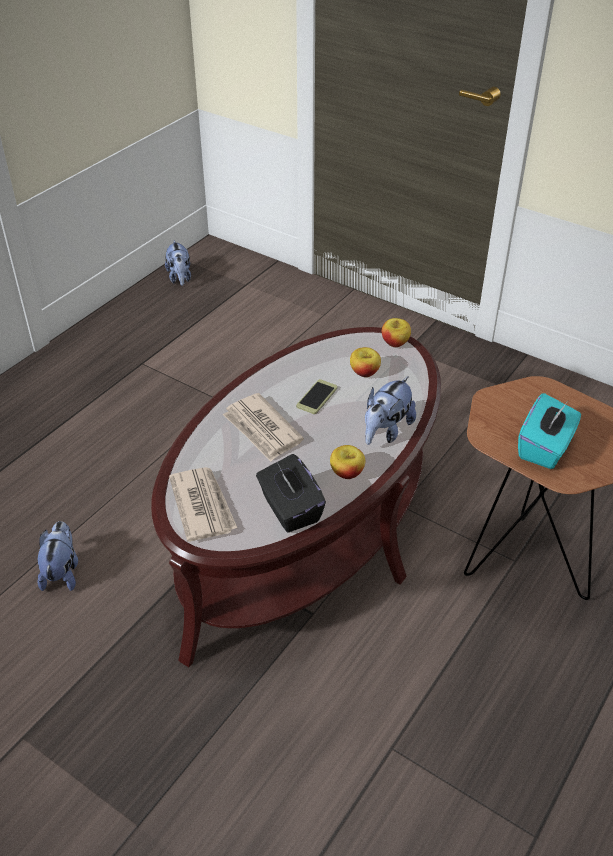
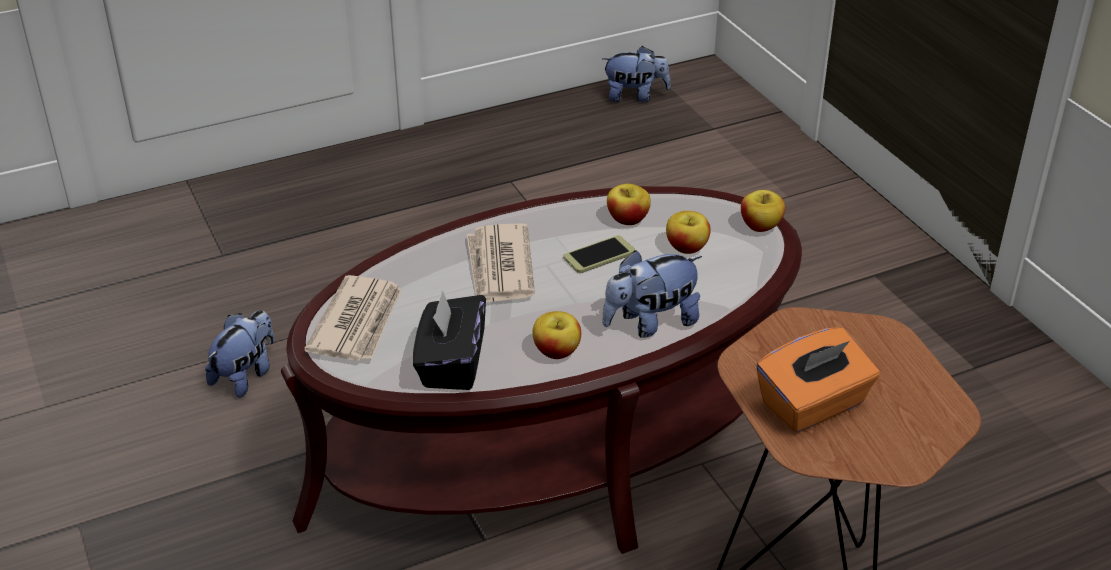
camera: 30 degrees right, 5 degrees down
(180, 278) = (635, 96): plush toy -> plush toy turned 105 degrees counterclockwise
(313, 366) = (628, 219): none -> apple
(545, 448) = (813, 405): turquoise tissue box -> orange tissue box

